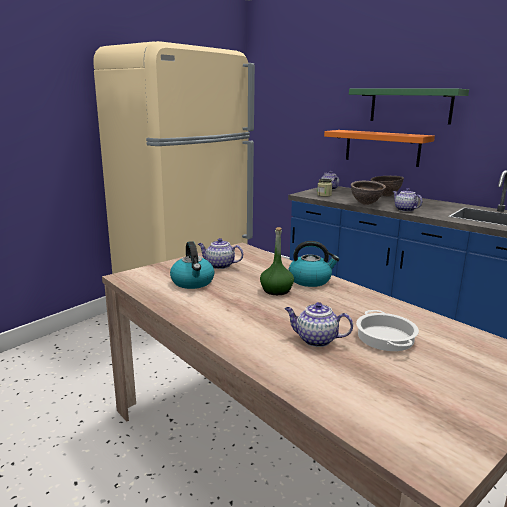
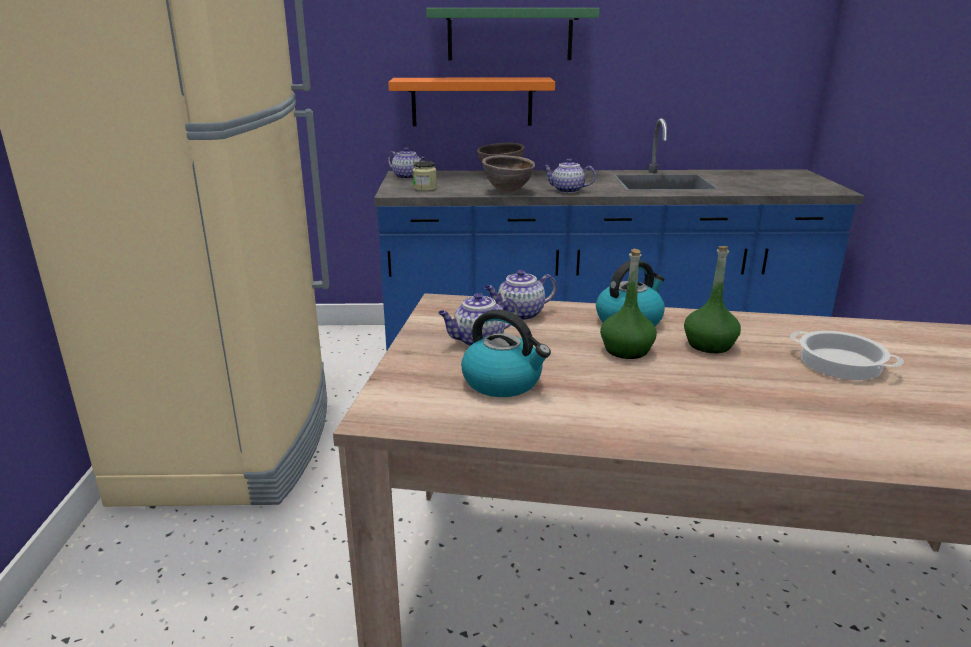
camera: 40 degrees left, 5 degrees up
(315, 340) = (801, 397): teapot -> teapot (519, 314)
(326, 303) = (709, 345): none -> green bottle

